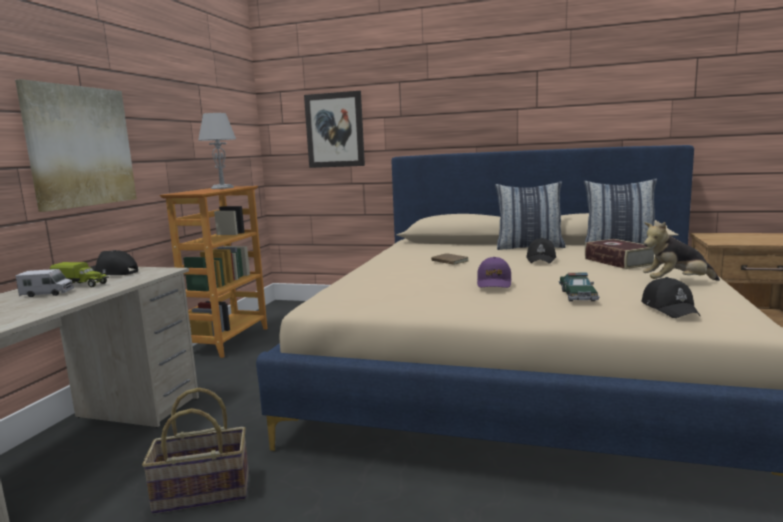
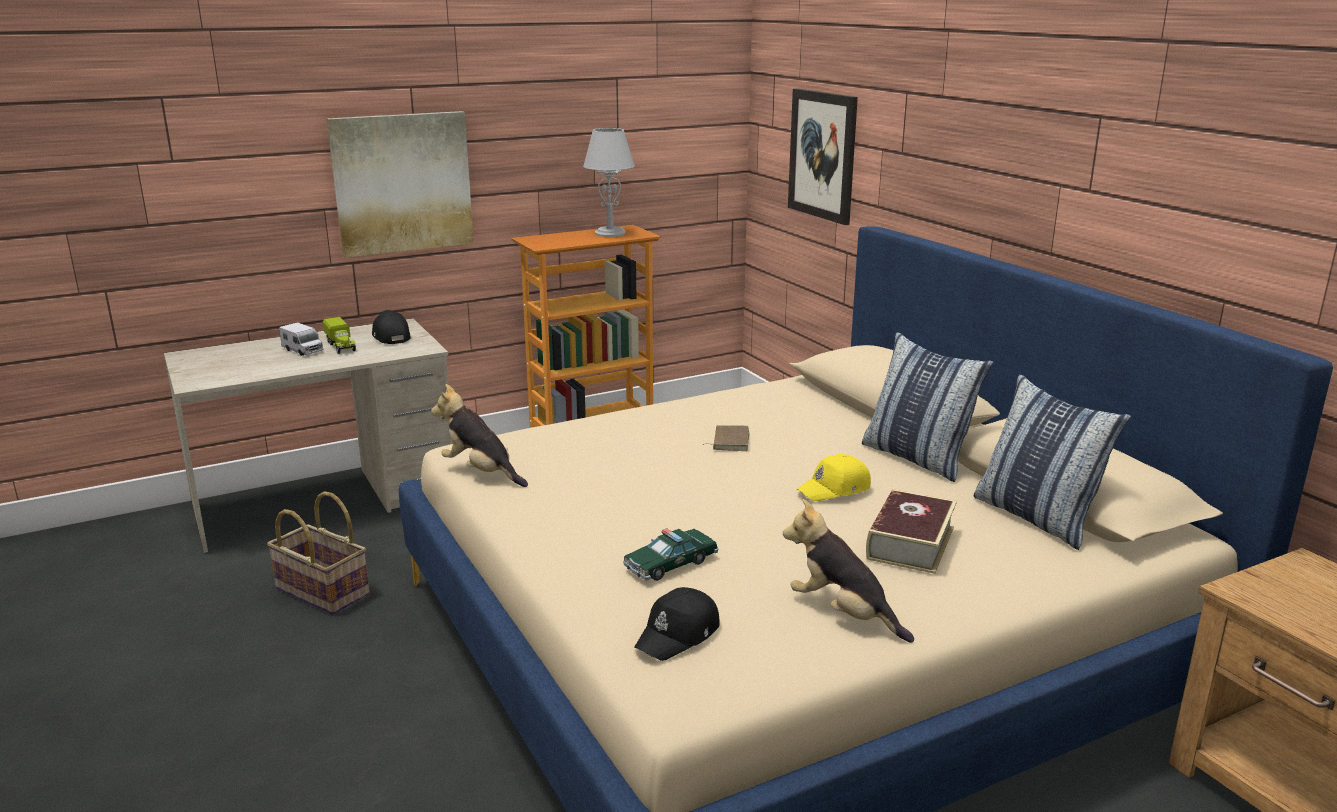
camera: 45 degrees right, 10 degrees up
(366, 306) = (481, 472): none -> plush toy
(494, 282) = (651, 500): purple cap -> none
(541, 259) = (835, 489): black cap -> yellow cap

